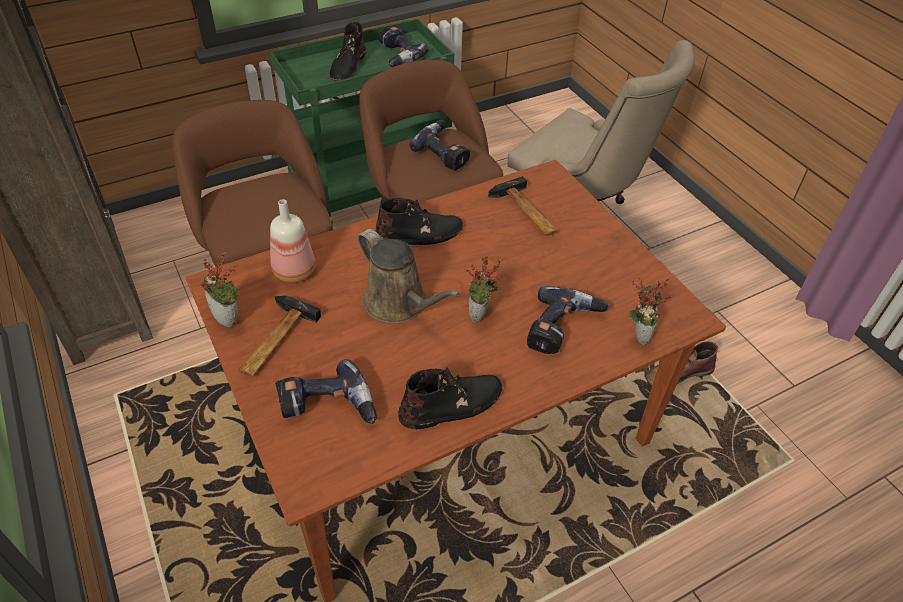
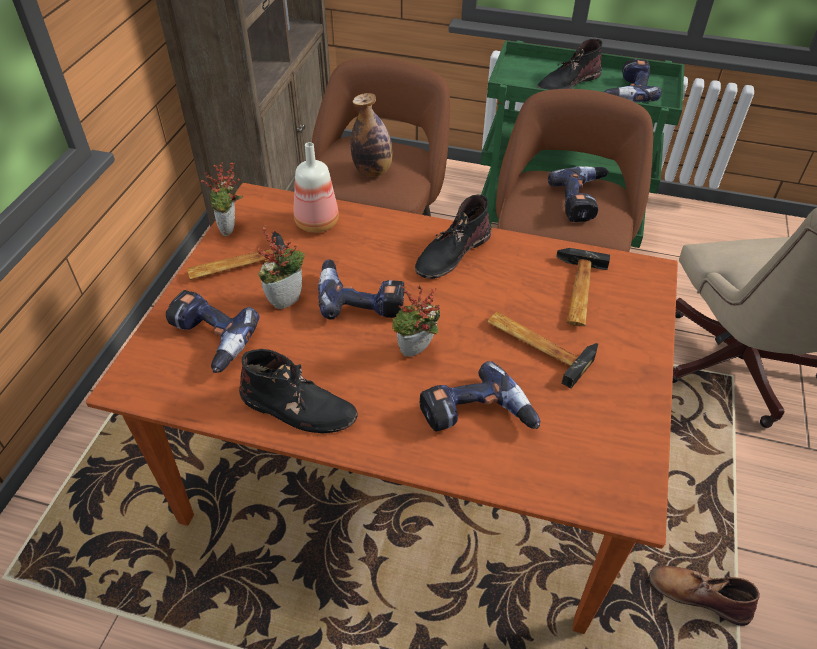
camera: 45 degrees right, 0 degrees up
(269, 210) = (373, 171): none -> bottle
(399, 304) = (361, 298): brown watering can -> power drill
(420, 234) = (451, 253): black boot -> black boot turned 105 degrees clockwise
(543, 260) = (538, 344): none -> hammer
(638, 333) = (548, 476): potted plant -> potted plant (286, 298)

